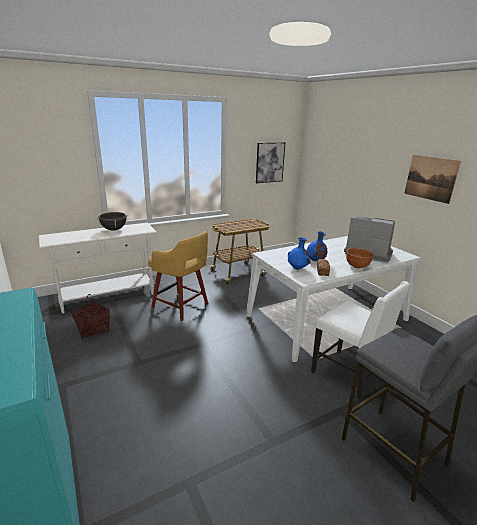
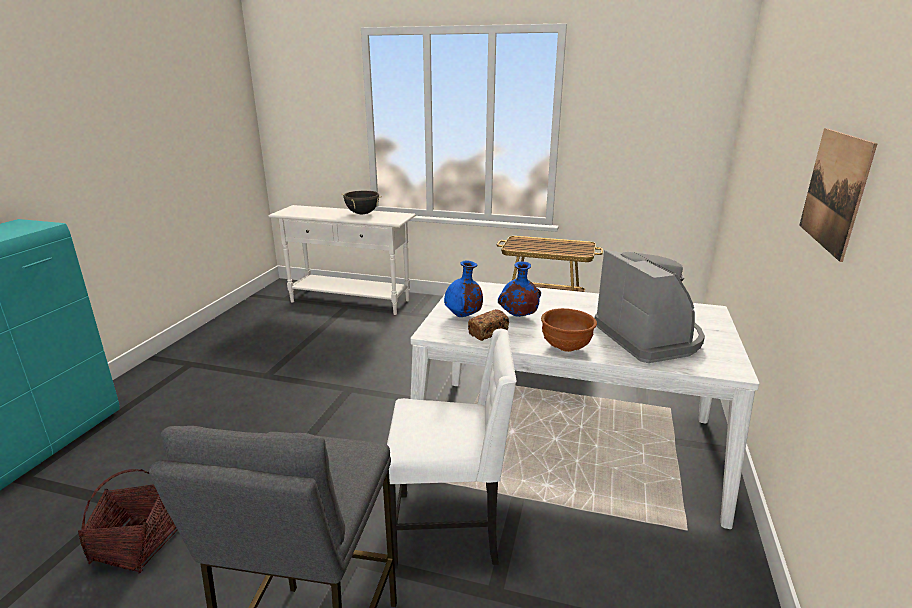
camera: 45 degrees right, 0 degrees up
(93, 329) = (287, 327): basket -> basket (137, 545)
(181, 306) = (400, 339): yellow stool -> none
(269, 162) = (653, 144): picture -> none
(348, 374) = (449, 529): white chair -> white chair turned 90 degrees counterclockwise

